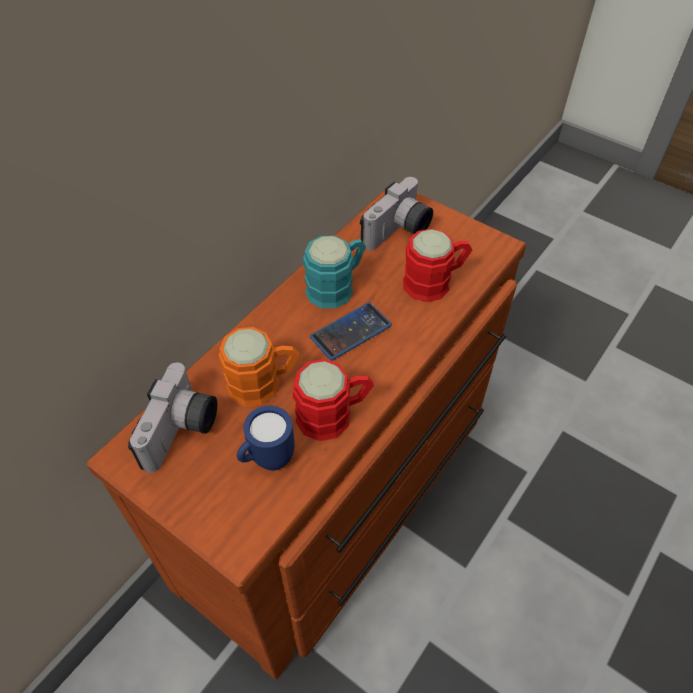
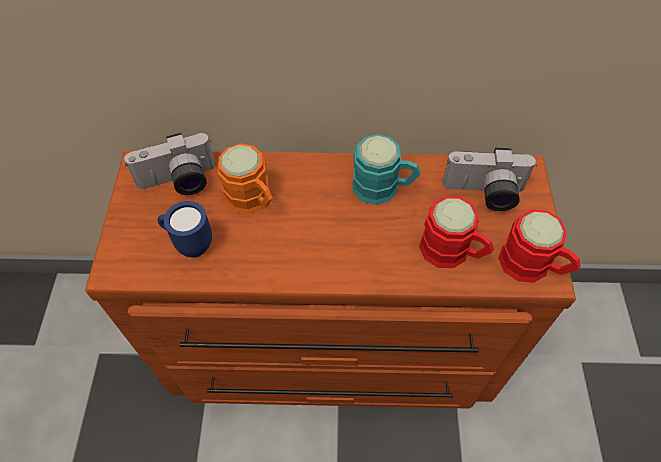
camera: 55 degrees right, 5 degrees up
(334, 414) = (258, 261): red mug -> red mug (532, 266)
(351, 332) = (346, 225): phone -> none

